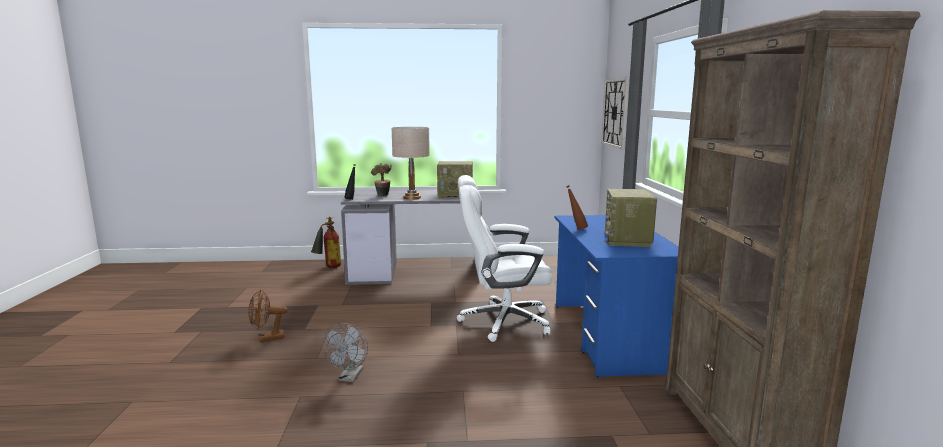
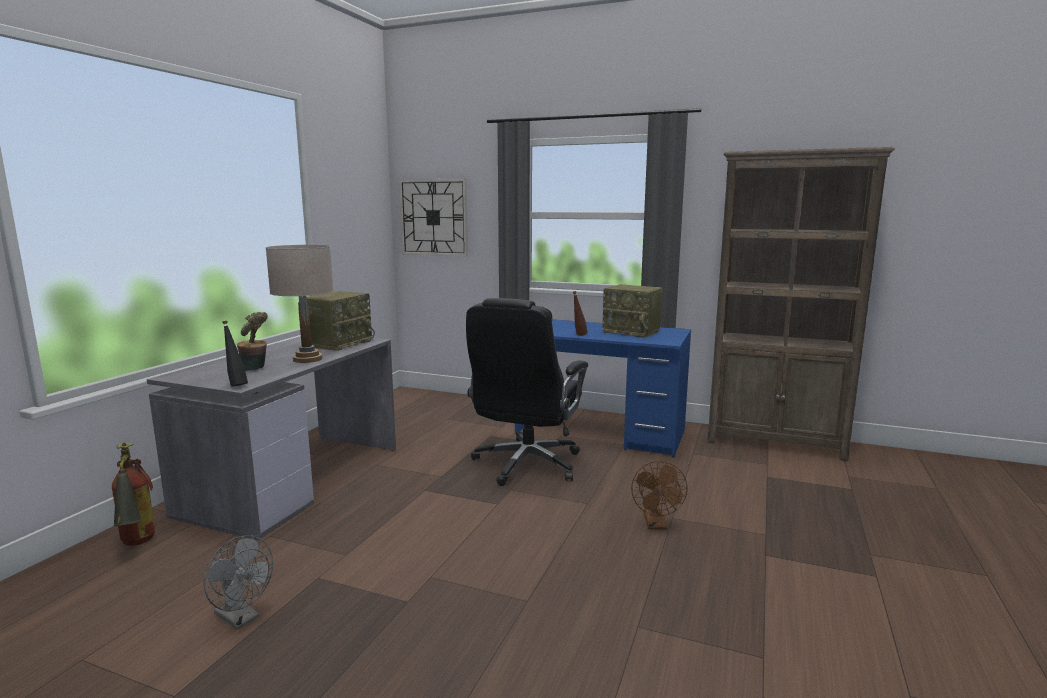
camera: 65 degrees left, 0 degrees up
(267, 338) = (410, 645): brown fan -> brown fan (656, 525)
(349, 377) = (605, 580): grey fan -> grey fan (241, 618)
(503, 321) = (526, 464): white office chair -> black office chair

